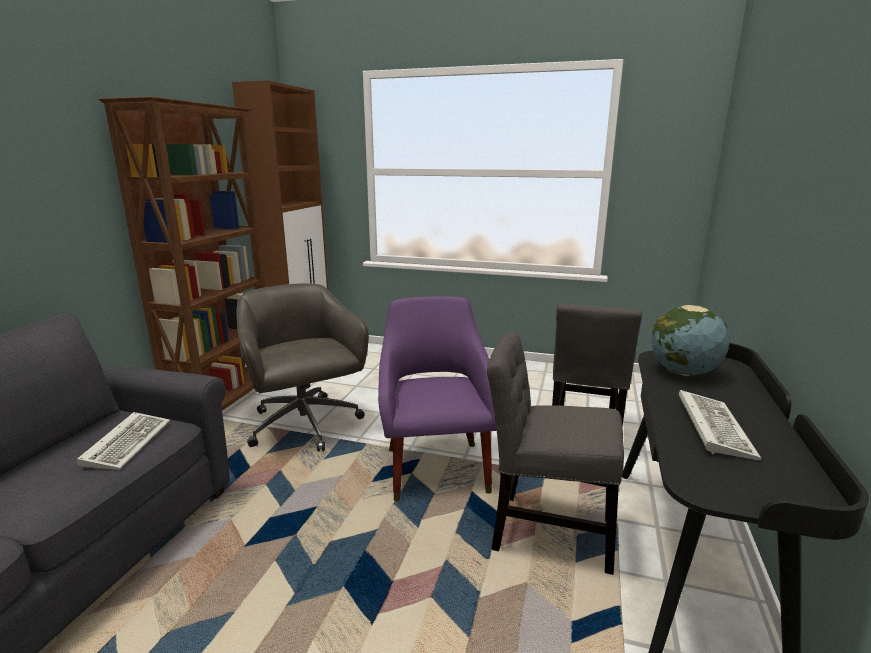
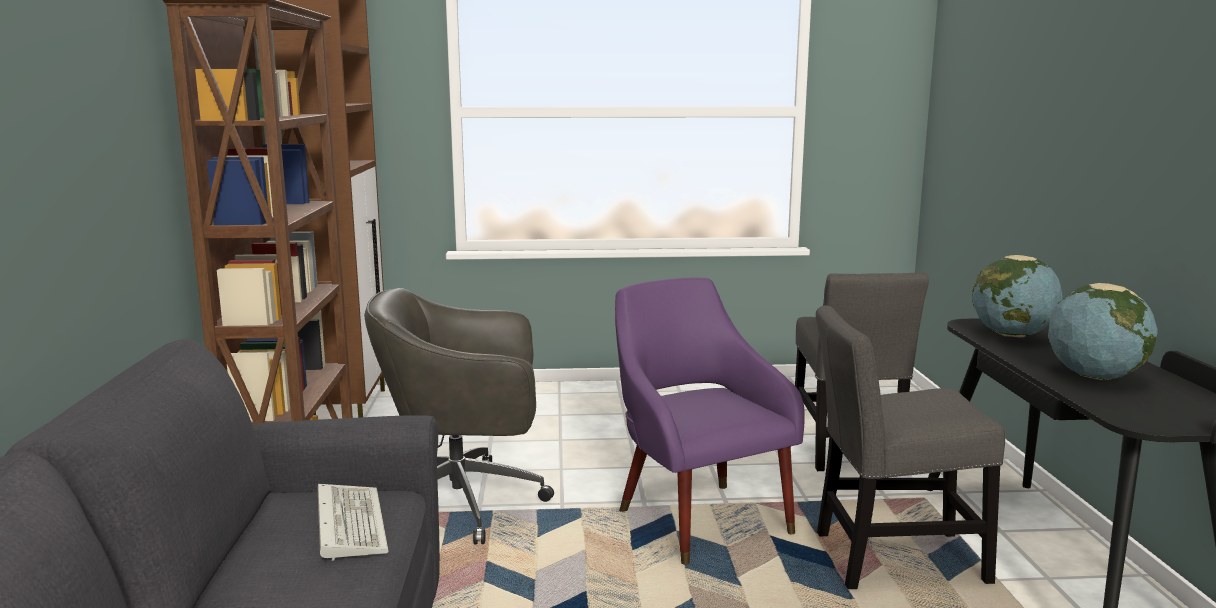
camera: 20 degrees left, 5 degrees down
(305, 426) = (465, 502): grey office chair -> grey office chair turned 45 degrees counterclockwise
(711, 426) = (1094, 376): keyboard -> globe

